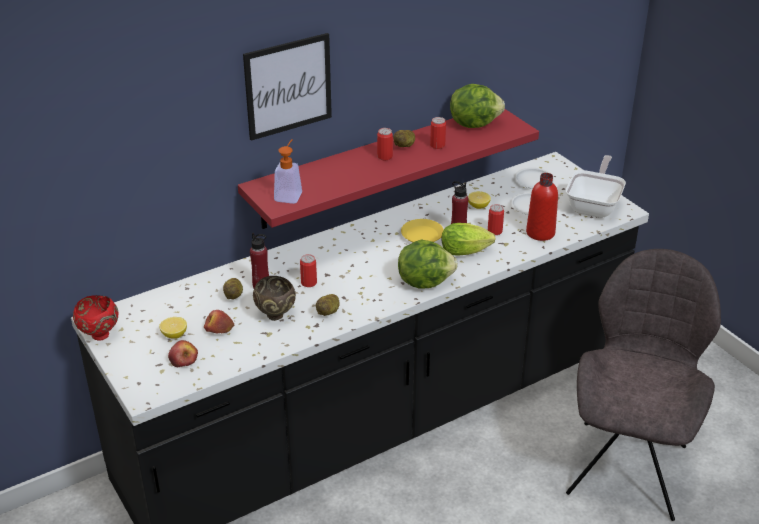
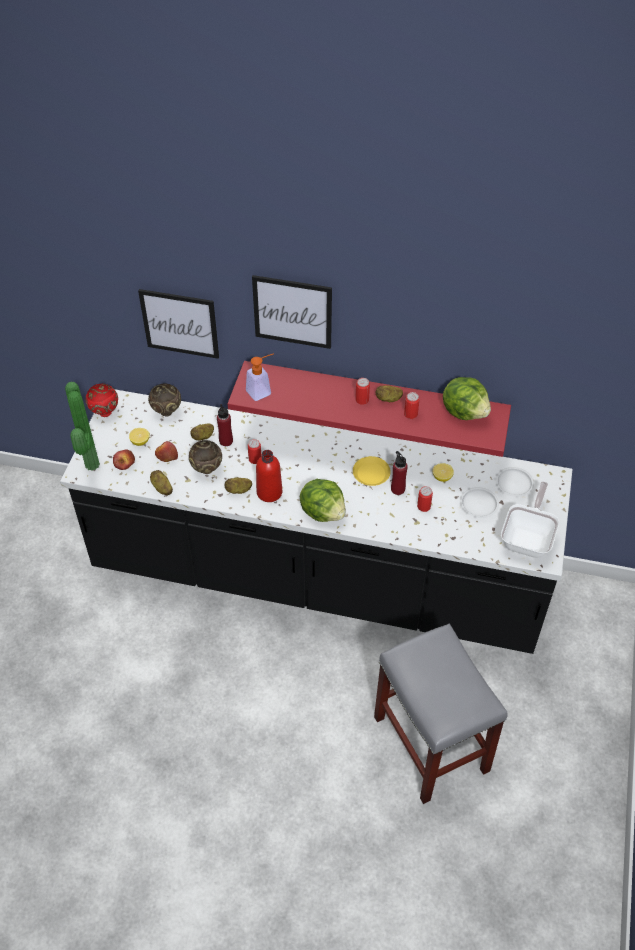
camera: 45 degrees right, 15 degrees up
(147, 384) = (89, 465): none -> potted plant
(159, 167) = (180, 323): none -> picture
(168, 298) = (167, 412): none -> brown bowl
(252, 354) = (161, 488): none -> potato
(467, 252) = (382, 509): lettuce -> none
(540, 233) = (453, 531): red bottle -> red bottle (269, 492)
(594, 205) = (528, 538): frying pan -> frying pan turned 45 degrees counterclockwise
(628, 466) = (432, 744): grey chair -> grey stool

